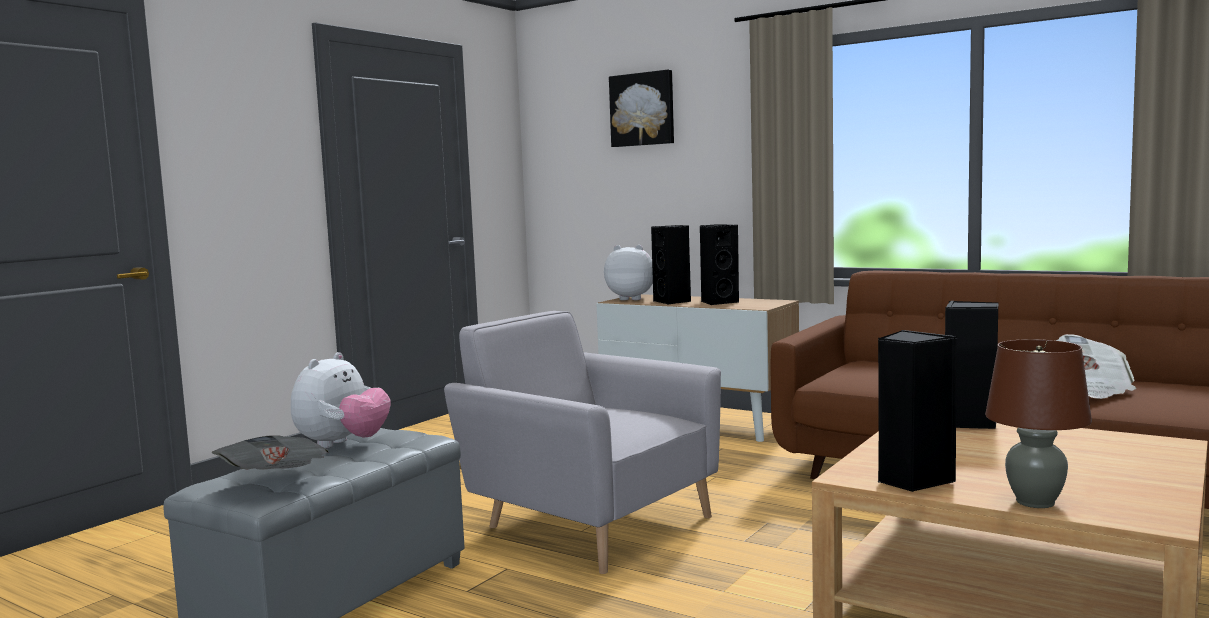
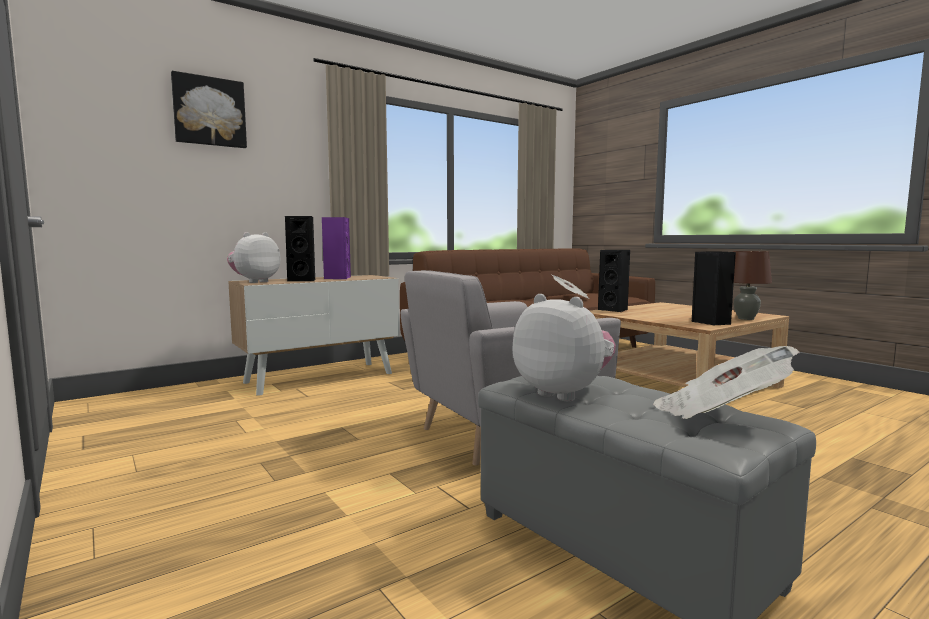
camera: 70 degrees left, 0 degrees up
(718, 302) = (337, 278): black speaker -> purple speaker

